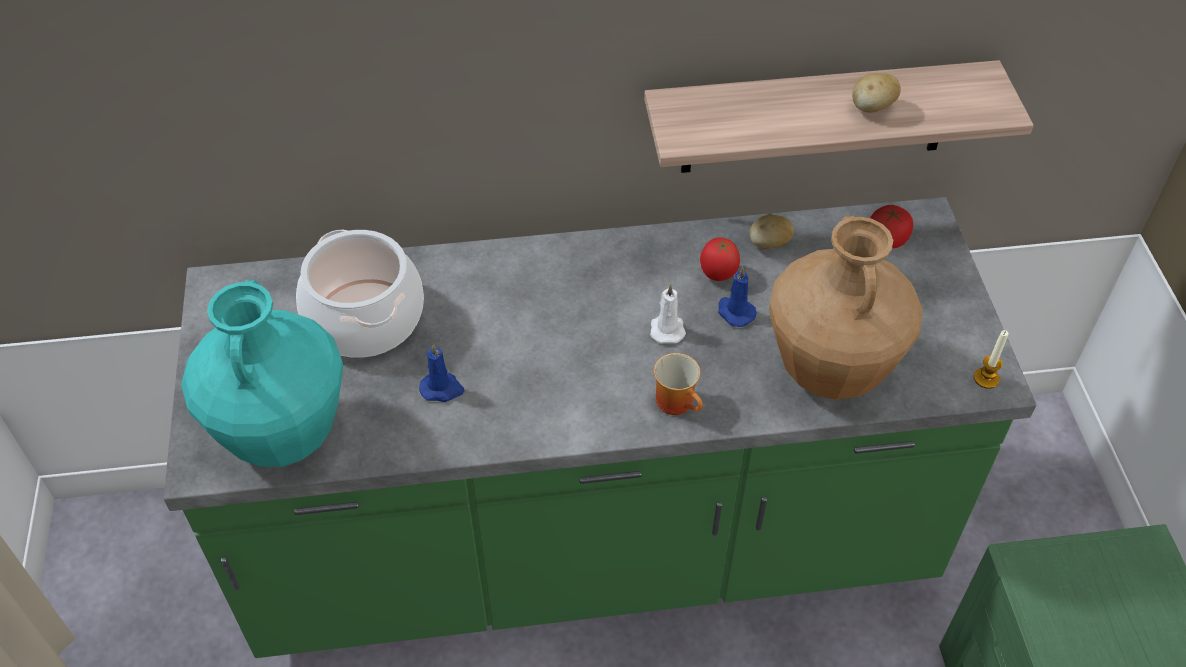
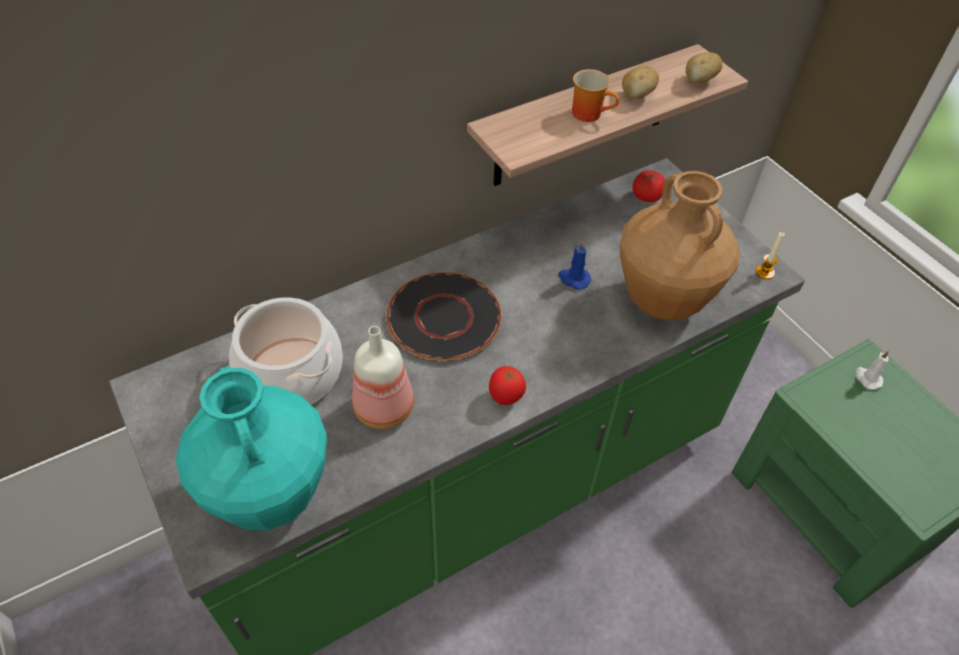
camera: 25 degrees left, 0 degrees up
(442, 389) = (385, 409): blue candle -> bottle
(558, 309) = (443, 317): none -> black plate
(667, 328) = (532, 306): white candle -> white candle (867, 378)
(679, 402) = (572, 358): mug -> mug (590, 113)
(718, 275) = (546, 256): tomato -> tomato (505, 398)
(769, 244) = (569, 223): potato -> potato (699, 81)

